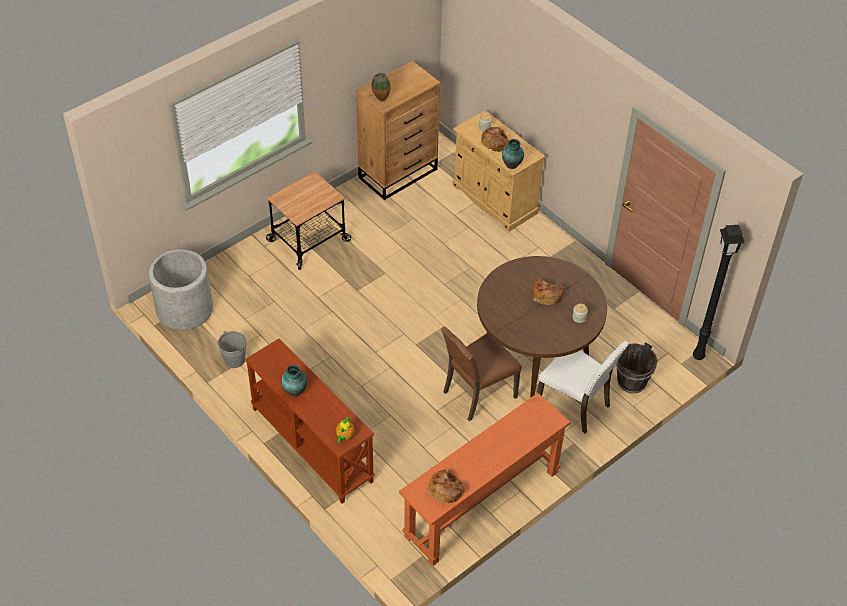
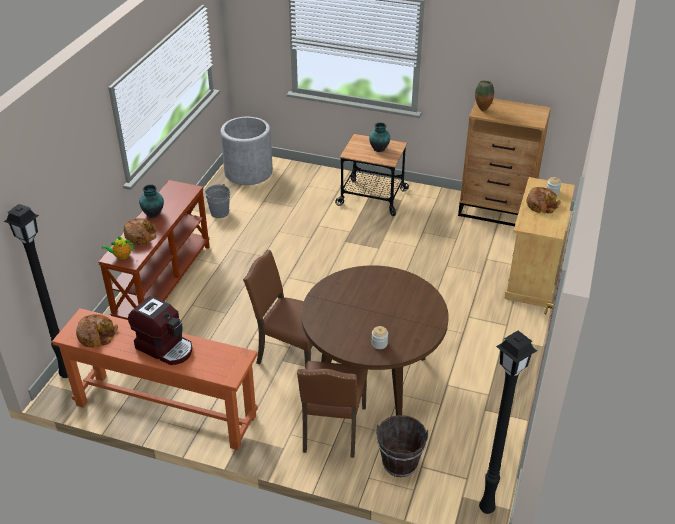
camera: 60 degrees right, 10 degrees down
(386, 562) = (65, 374): none -> black floor lamp
(493, 448) = (165, 347): none -> coffee machine
(512, 164) = (526, 224): vase -> vase (379, 149)
(547, 294) = (389, 311): bread -> bread (140, 235)
(575, 405) = (332, 430): white chair -> brown chair

